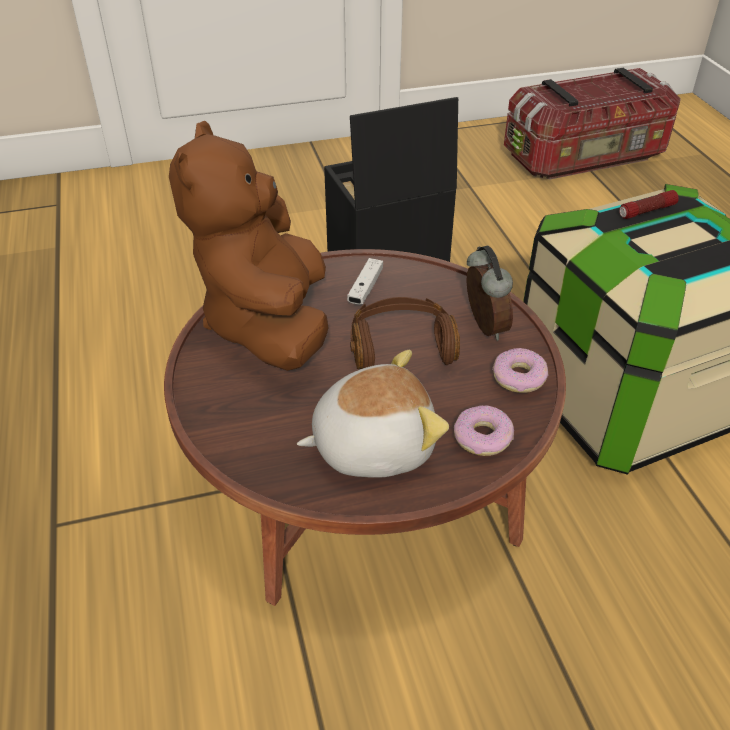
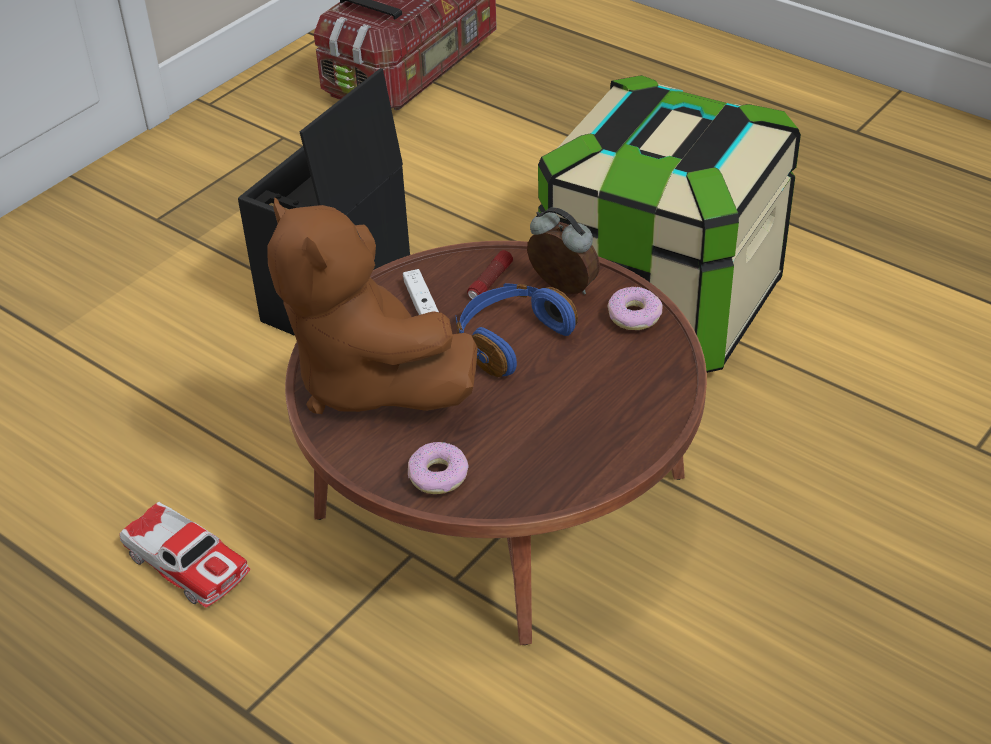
camera: 35 degrees left, 0 degrees up
(128, 401) = (186, 563): none -> toy car
(372, 444) = (573, 431): plush toy -> none
(401, 346) = (510, 340): brown headphones -> blue headphones
(483, 437) = (654, 378): donut -> donut (439, 475)
(646, 211) = (631, 116): flashlight -> flashlight (490, 282)

